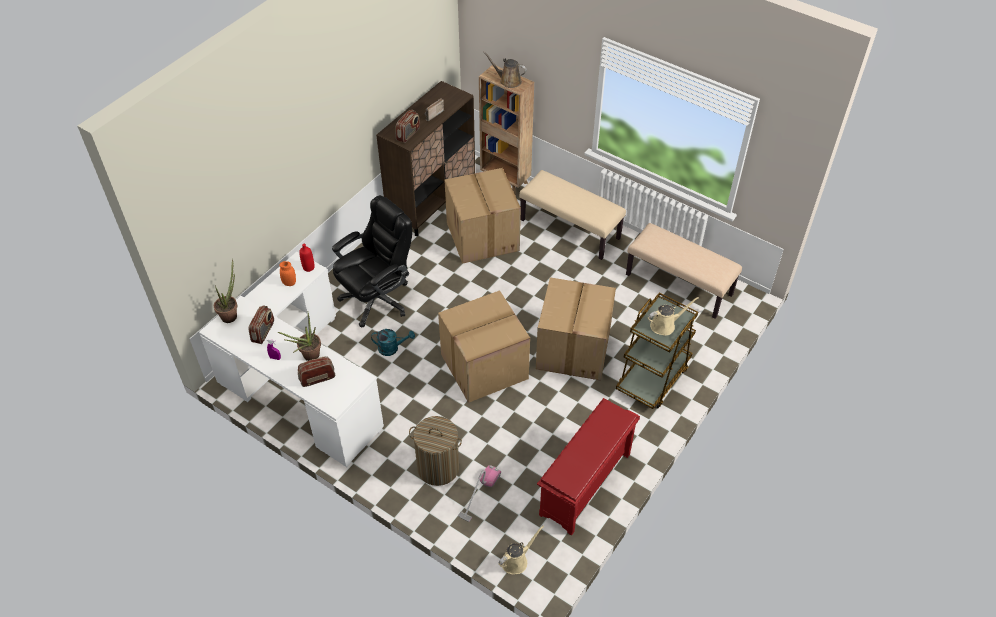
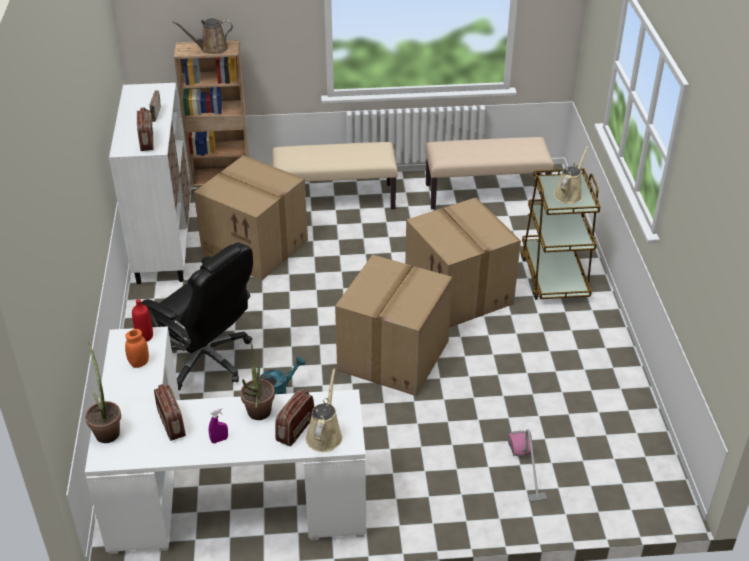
camera: 40 degrees left, 10 degrees down
(377, 298) = (206, 359): black office chair -> black office chair turned 120 degrees clockwise
(432, 202) = (164, 244): brown cabinet -> white cabinet
(438, 468) = (458, 472): laundry basket -> none
(516, 560) = (630, 501): beige watering can -> beige watering can (325, 435)
(585, 485) = (607, 396): red shoe rack -> none

